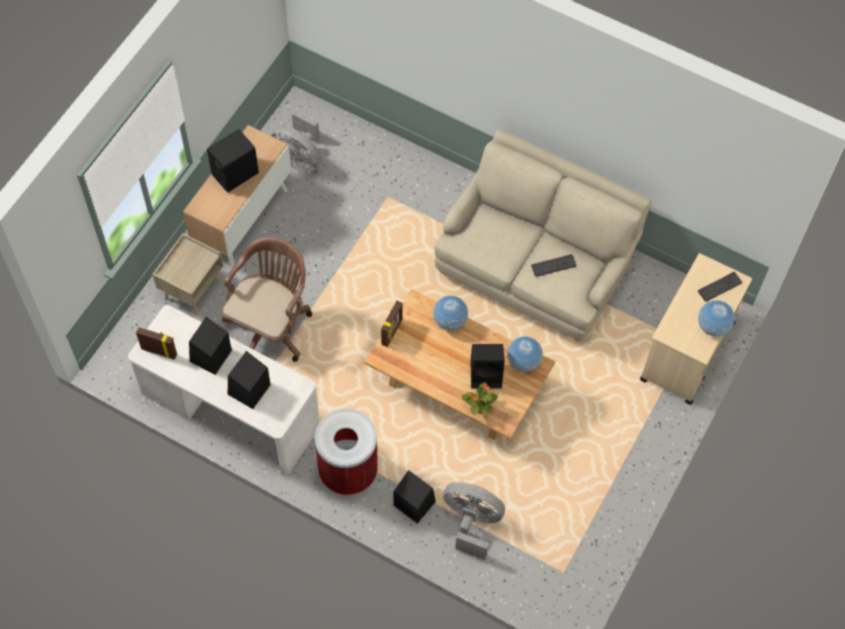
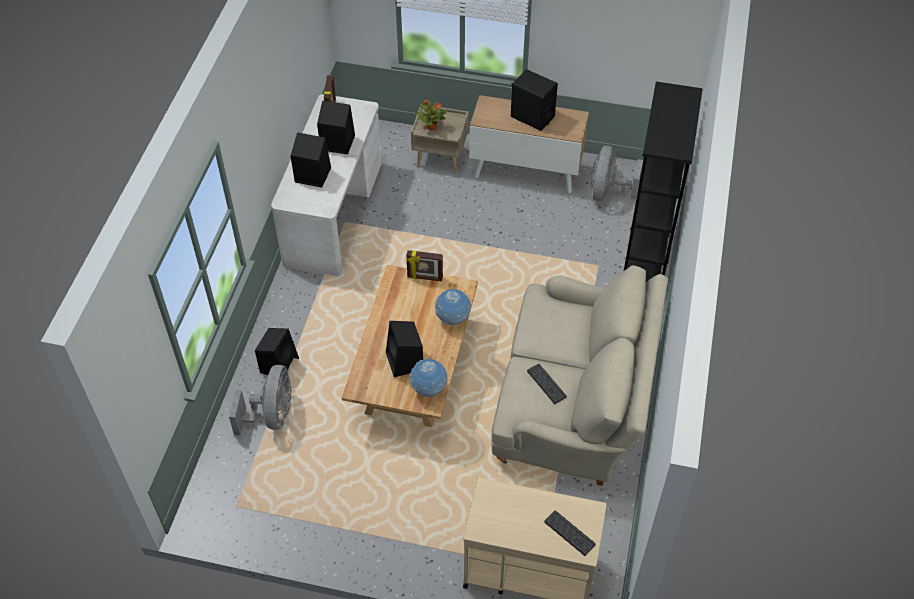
camera: 75 degrees right, 10 degrees down
(271, 325) = (426, 217): brown office chair -> none
(348, 471) = (299, 308): trash can -> none
(399, 160) = (644, 264): none -> black bookcase
(478, 408) = (365, 363): potted plant -> potted plant (431, 127)
(712, 327) = (513, 536): globe -> none

